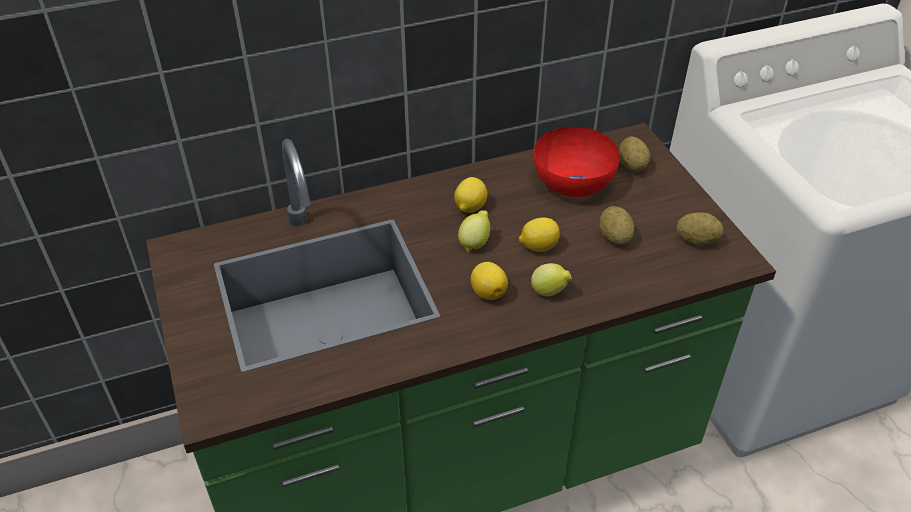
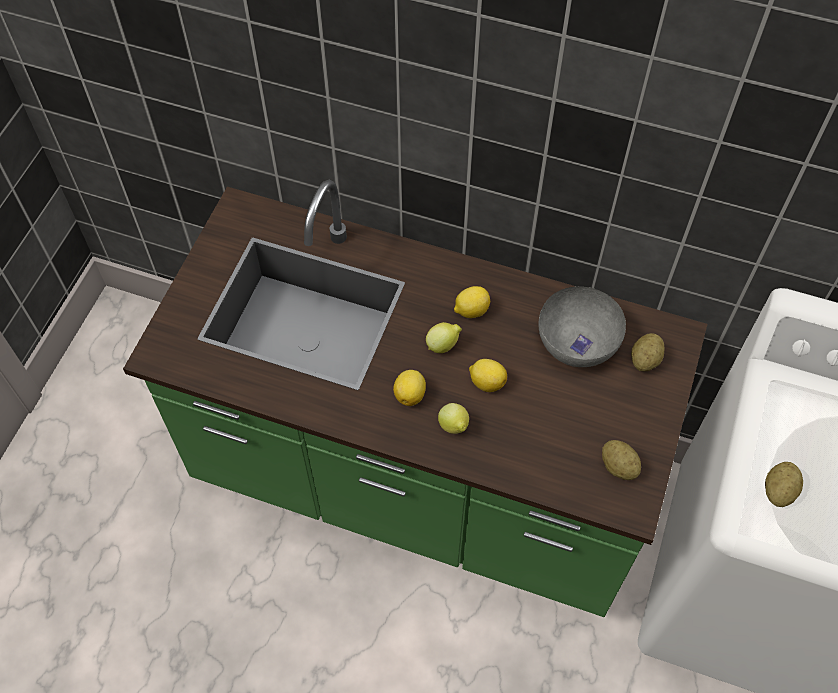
camera: 40 degrees right, 15 degrees up
(572, 181) = (577, 341): red bowl -> grey bowl
(615, 237) = (555, 416): potato -> potato (778, 491)

